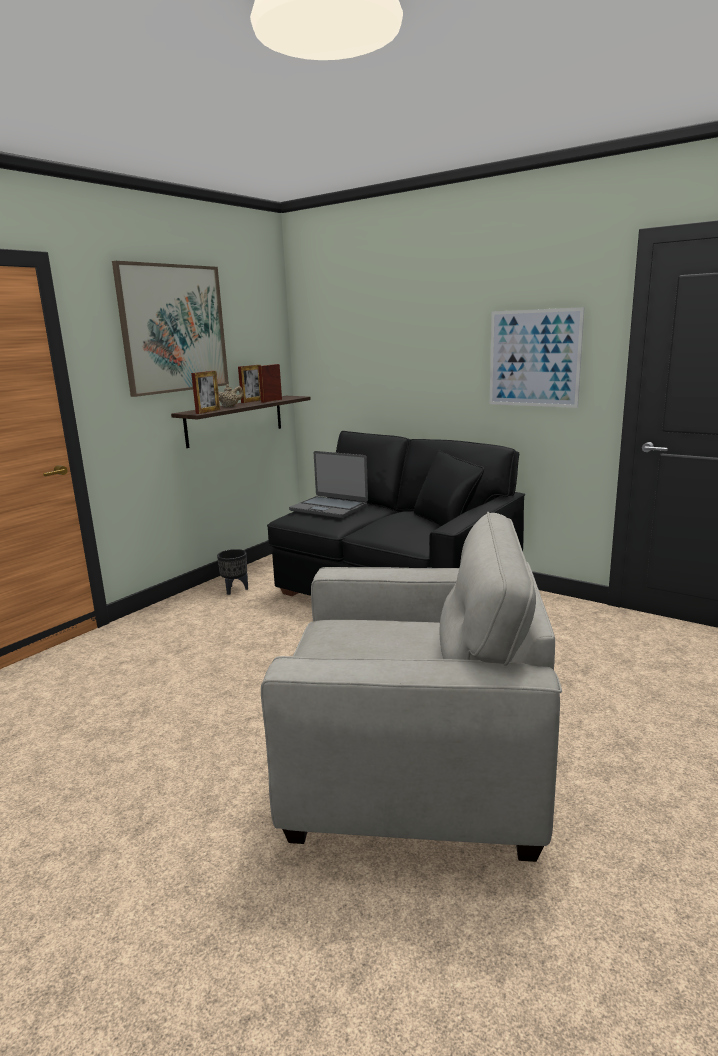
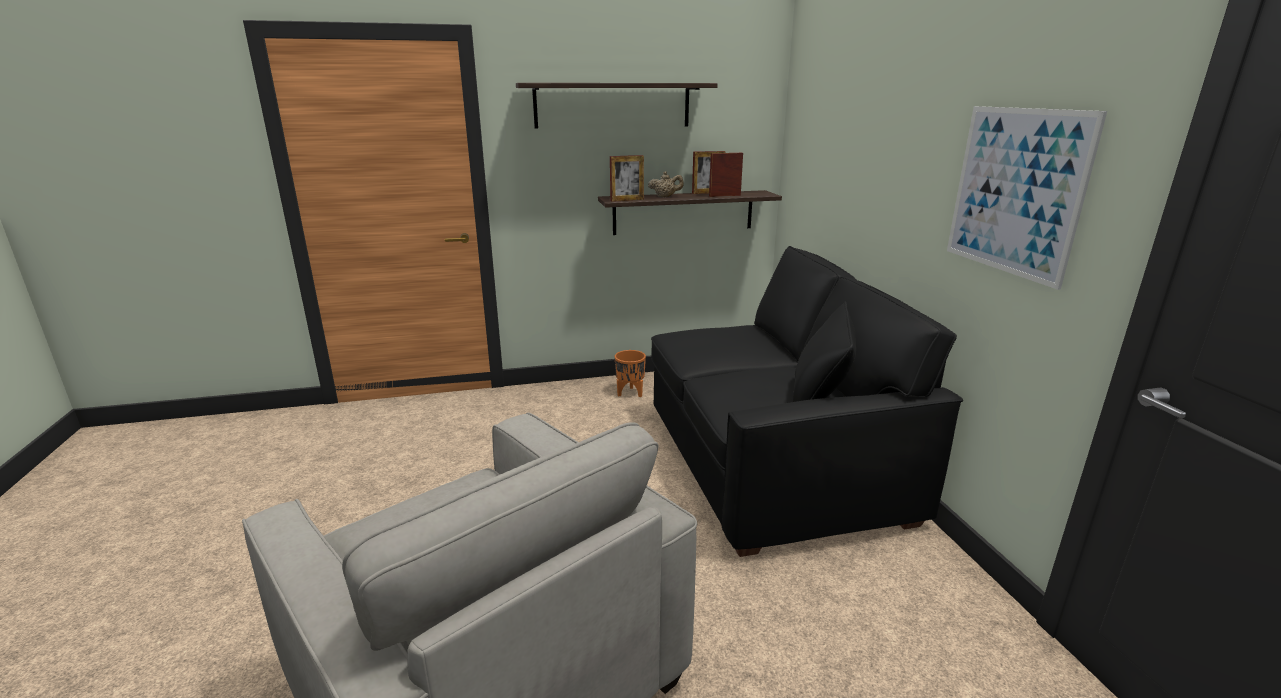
camera: 40 degrees right, 5 degrees up
(174, 329) = (612, 105): picture -> shelf
(235, 590) = (629, 393): black planter -> orange planter
(329, 508) = (722, 337): laptop -> none

